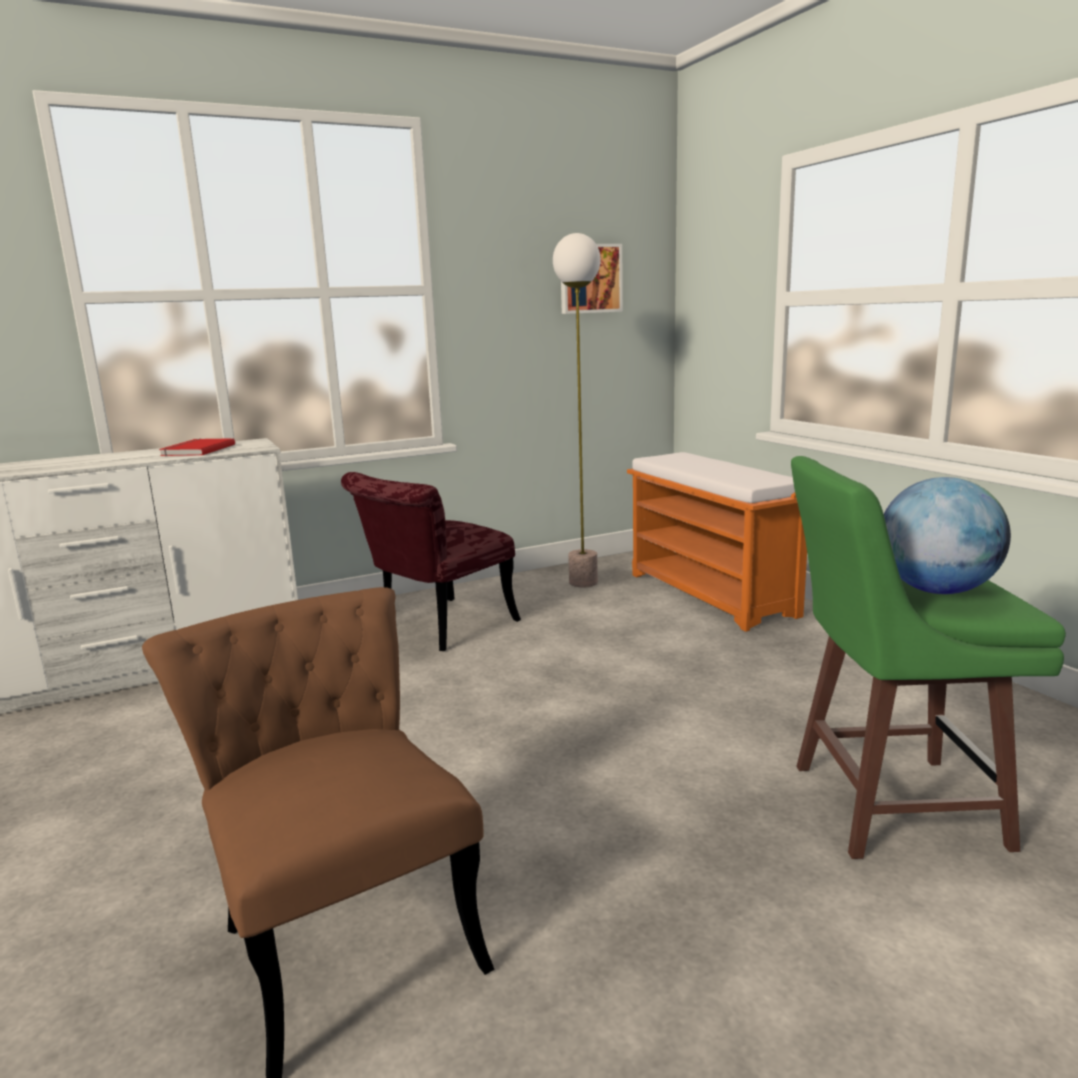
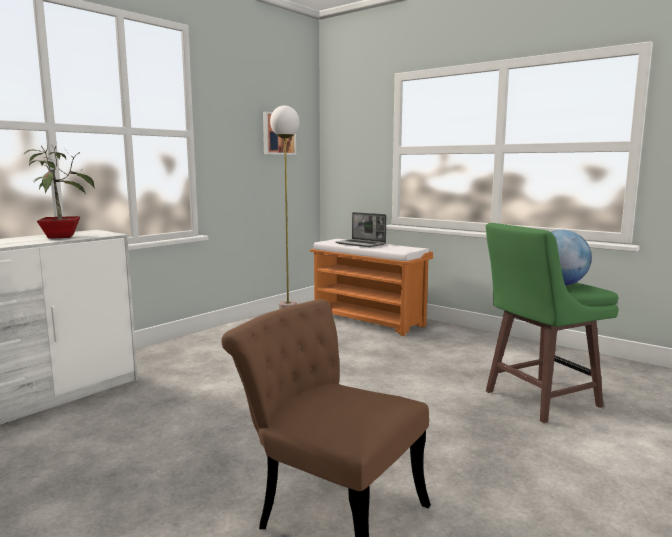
camera: 25 degrees left, 5 degrees down
(196, 450) = (61, 236): red book -> potted plant
(437, 628) = (219, 355): red chair -> none
(702, 466) = (361, 244): none -> laptop

